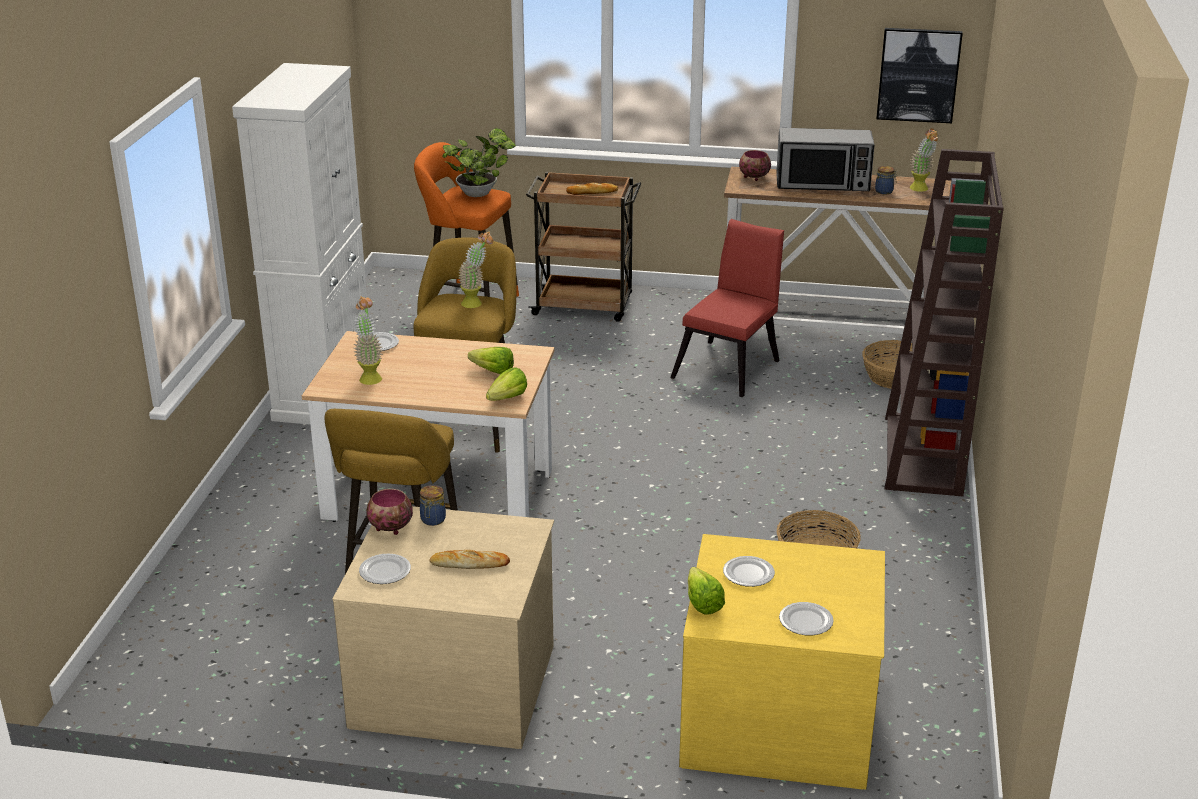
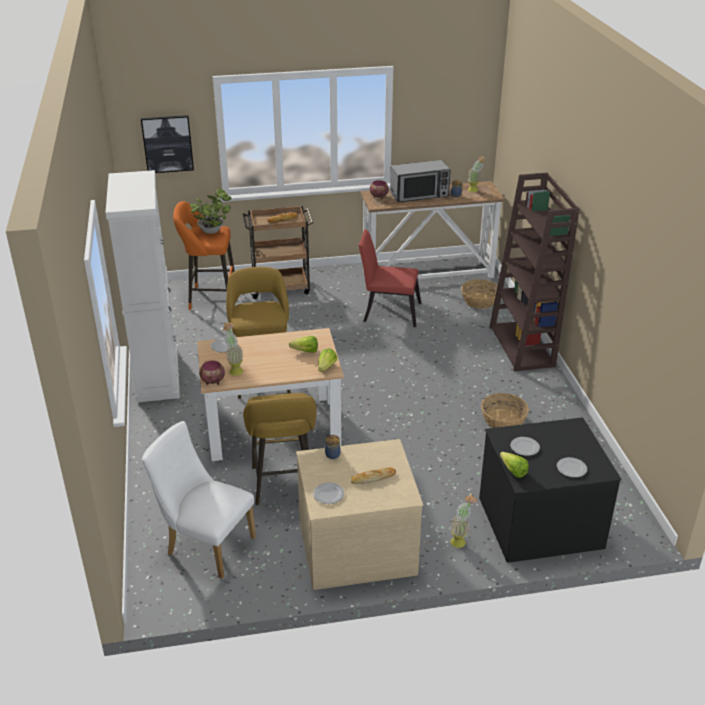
camera: 20 degrees left, 5 degrees up
(235, 628) = (205, 544): none -> white chair
(389, 527) = (311, 466): bowl -> bowl (212, 381)
(476, 302) = (264, 307): potted plant -> potted plant (460, 540)
(730, 366) = (388, 311): red chair -> red chair turned 90 degrees counterclockwise
(778, 719) = (539, 521): yellow dresser -> black dresser
(918, 75) = (462, 123): picture -> picture (167, 144)

